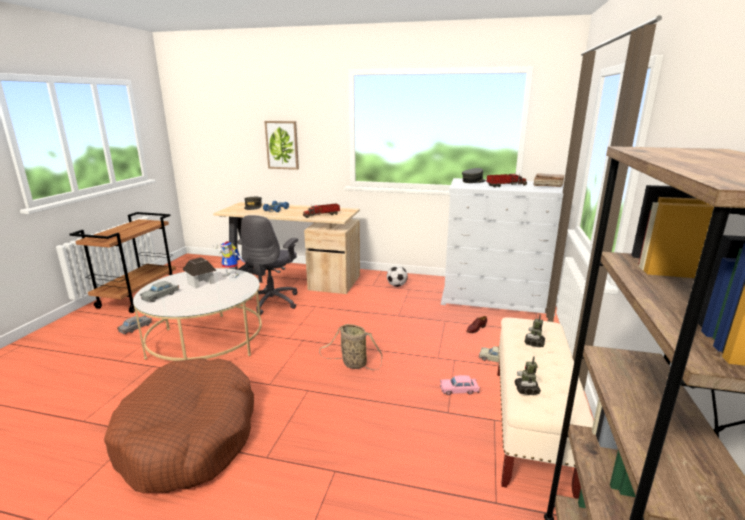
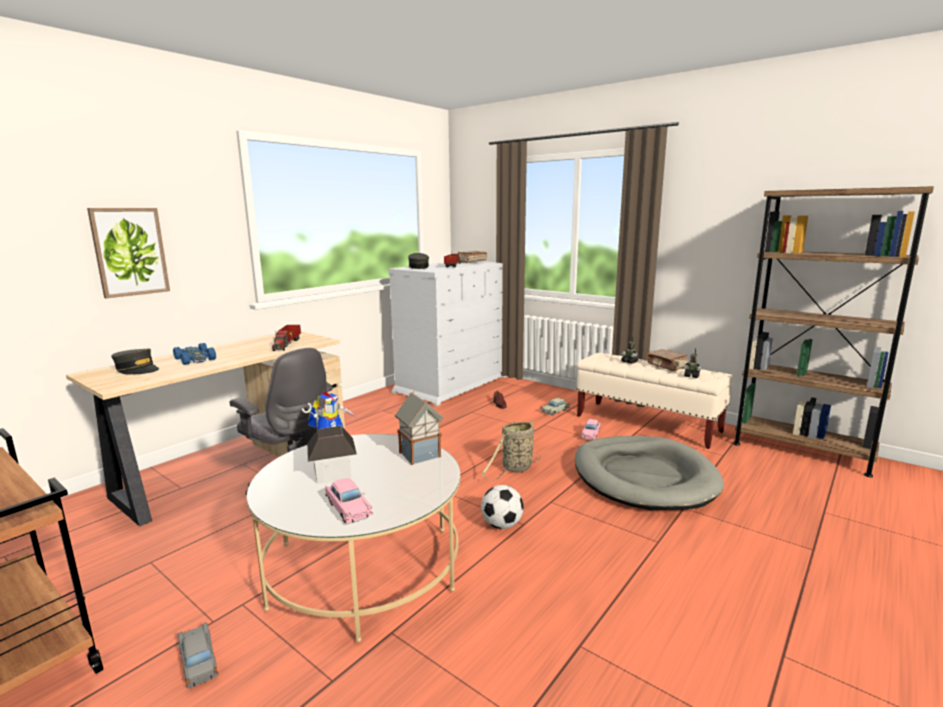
camera: 65 degrees left, 5 degrees down
(160, 296) = (348, 508): grey toy car -> pink toy car
(189, 436) = (606, 595): brown dog bed -> none
(229, 297) = (420, 455): none -> toy house
(384, 437) = (643, 477): none -> grey dog bed
(396, 285) = (364, 413): football -> football (502, 525)
(550, 369) = (666, 366): none -> brown book

